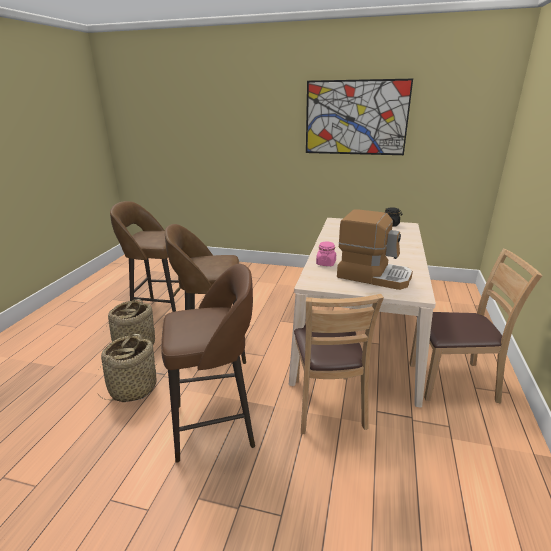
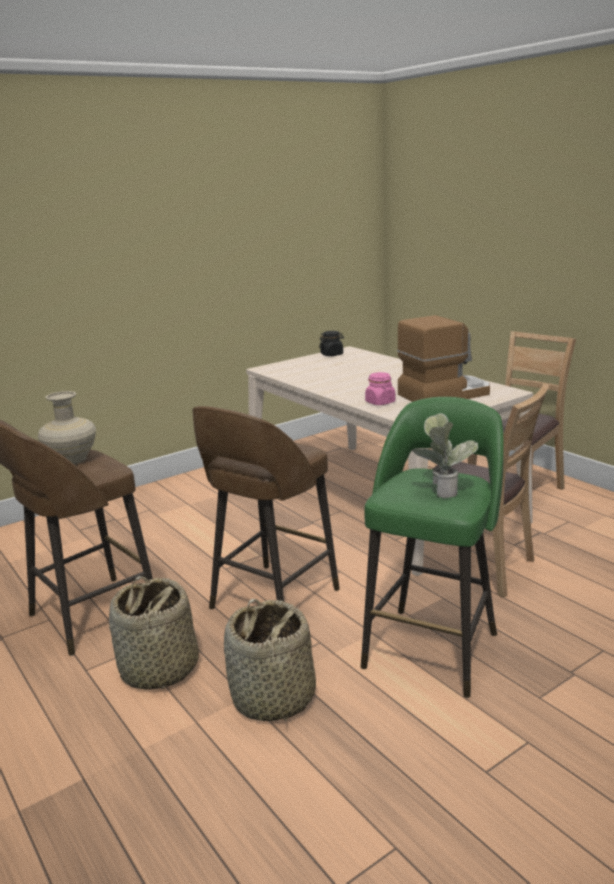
camera: 50 degrees left, 5 degrees down
(159, 233) = (72, 459): none -> beige vase
(197, 327) = (442, 490): none -> potted plant
(217, 425) = (433, 648): brown stool -> green stool
(355, 118) = (223, 220): picture -> none

